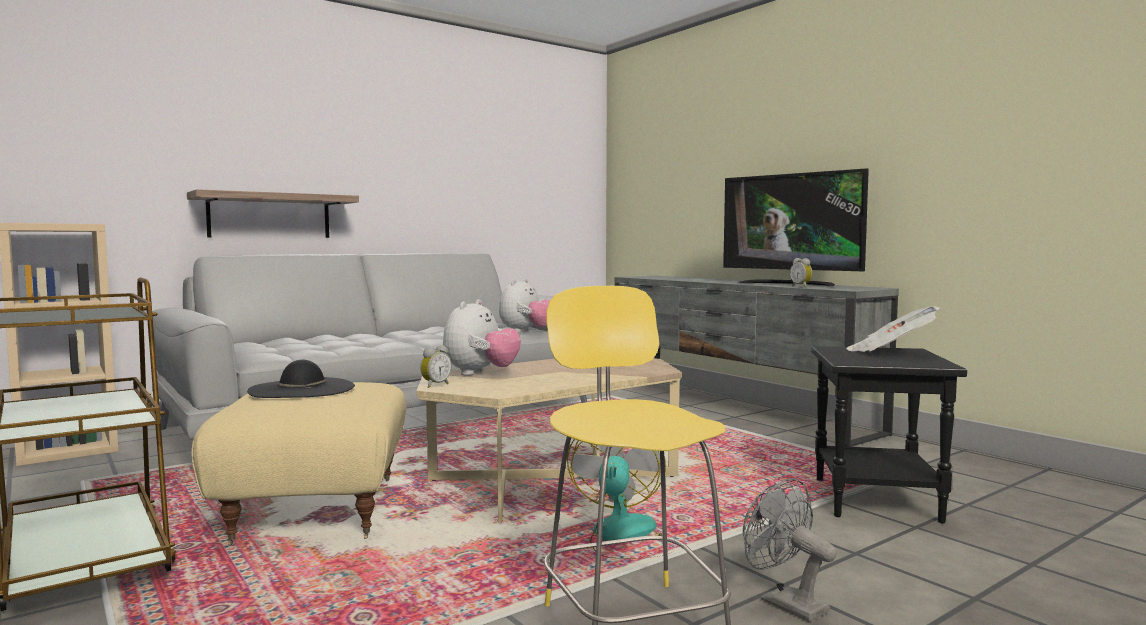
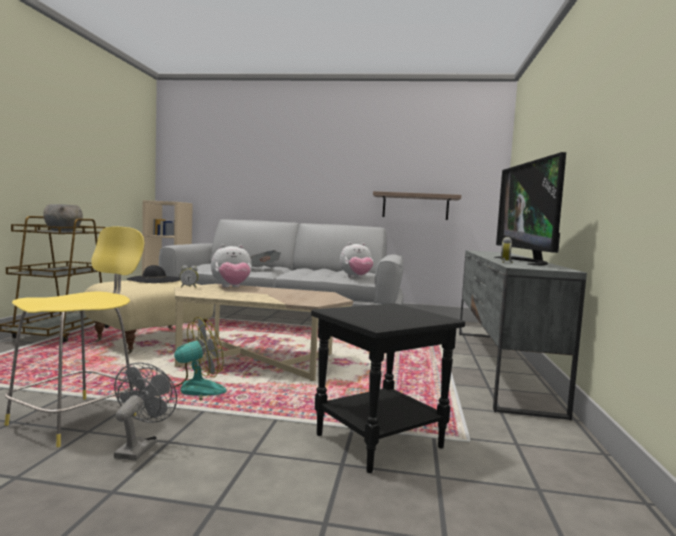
camera: 45 degrees right, 0 degrees up
(86, 314) = (63, 231): none -> grey bowl
(270, 216) = (267, 201): shelf -> shelf (415, 206)
(891, 352) = (412, 315): newspaper -> newspaper (262, 269)

